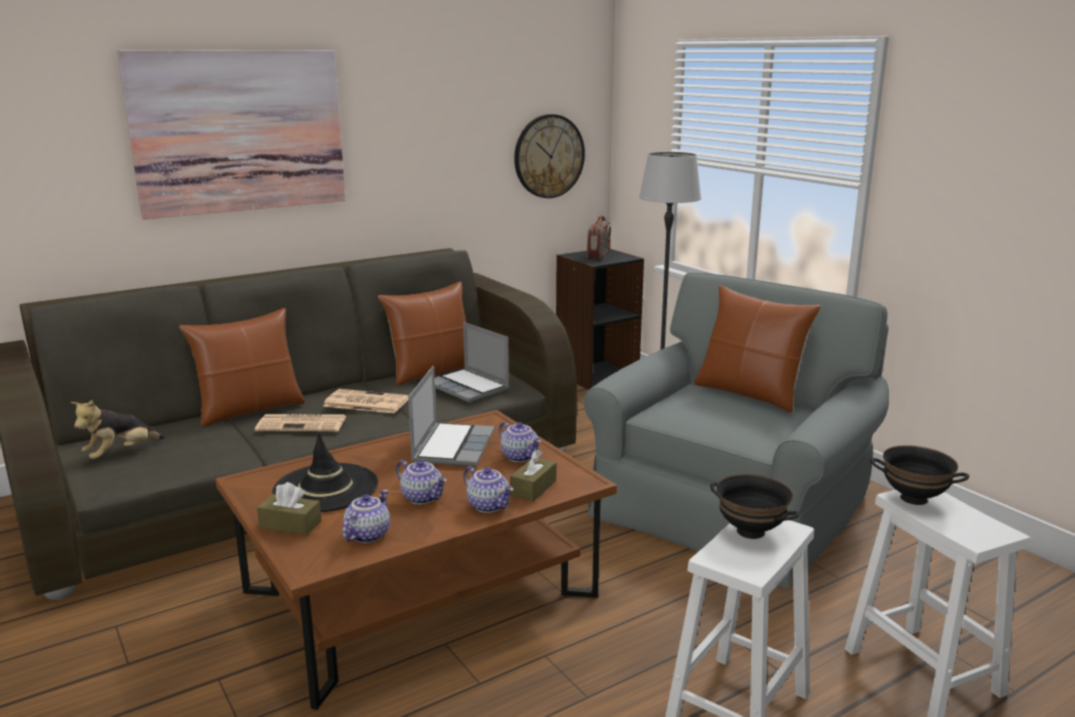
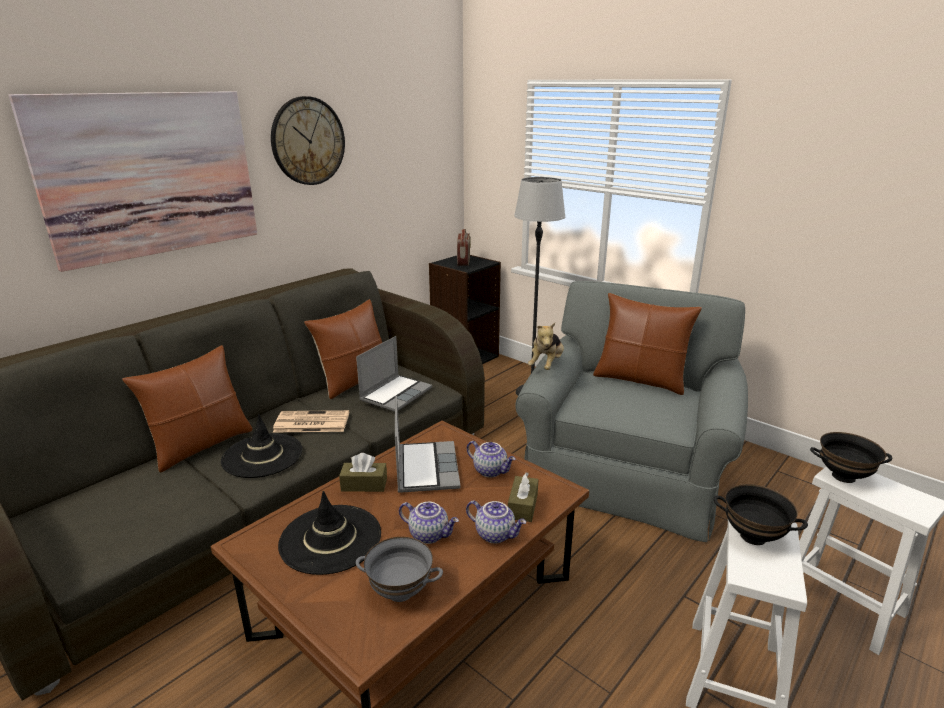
camera: 15 degrees left, 5 degrees up
(121, 454) = (83, 519): plush toy -> plush toy (546, 365)
(290, 524) = (317, 595): brown tissue box -> brown tissue box (364, 484)
(303, 424) = (262, 455): newspaper -> black hat
(367, 535) = (400, 593): teapot -> grey bowl
(469, 387) = (396, 394): laptop -> laptop turned 90 degrees counterclockwise
(549, 156) = (419, 181): wall clock -> wall clock (308, 141)

